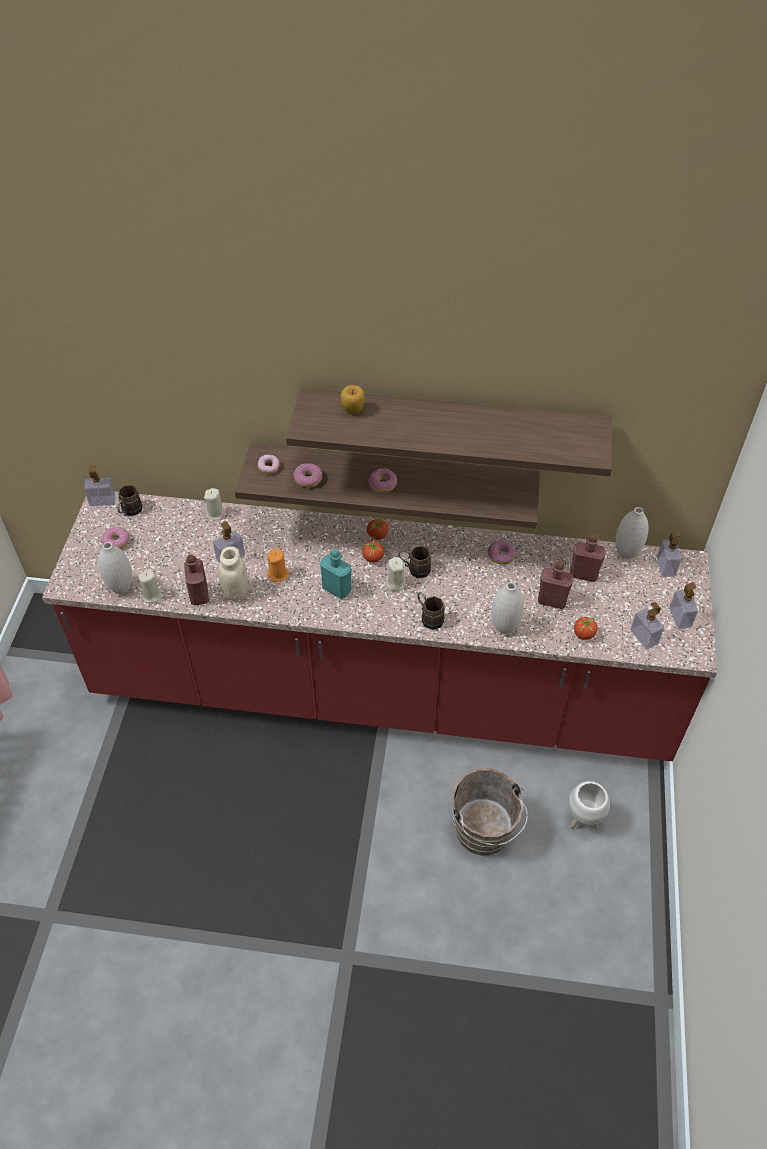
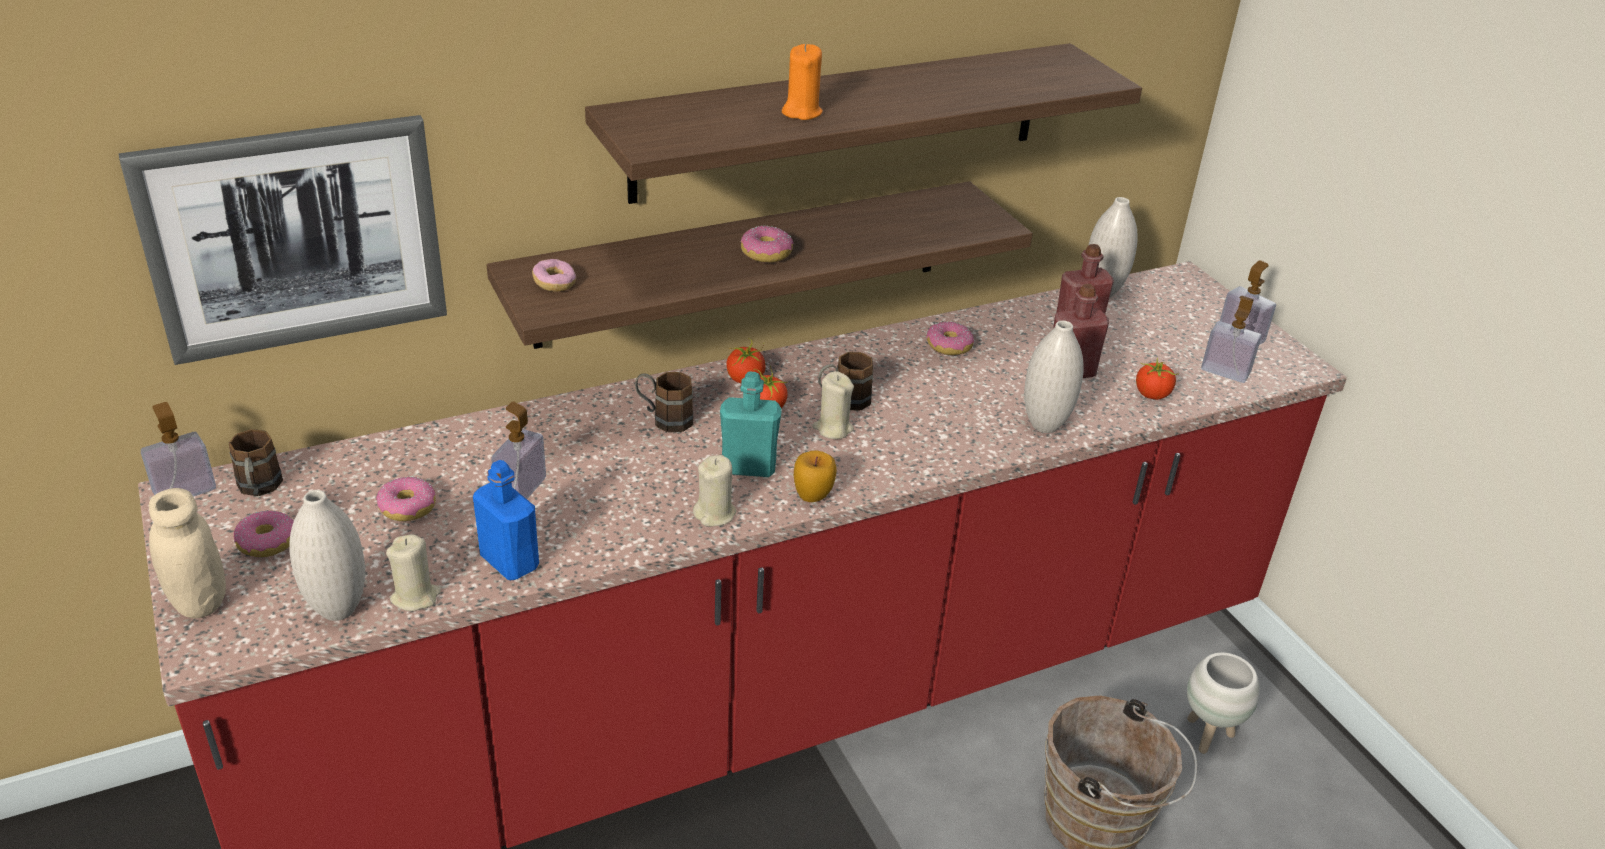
camera: 35 degrees left, 15 degrees down
(158, 411) = (295, 238): none -> picture
(199, 594) = (509, 562): red bottle -> blue bottle
(216, 513) = (437, 438): beige candle -> beige candle (715, 514)
(235, 592) = (576, 533): beige jar -> beige jar (199, 602)
(278, 574) = (630, 482): orange candle -> orange candle (801, 112)
(308, 479) = (638, 279): donut -> donut (407, 507)
(353, 410) = (705, 111): apple -> apple (812, 497)
(429, 617) = (926, 451): brown mug -> brown mug (664, 419)
(665, 566) = (1163, 290): soap dispenser -> none

